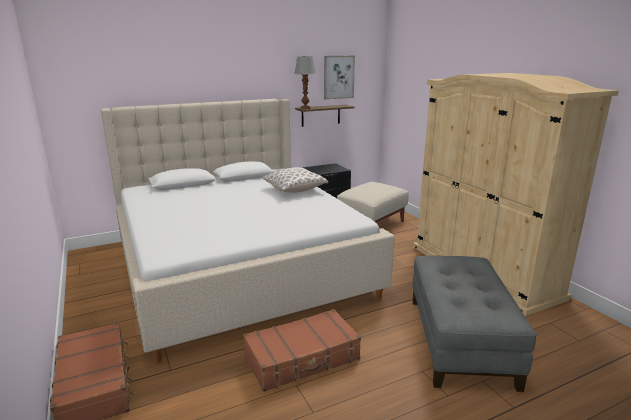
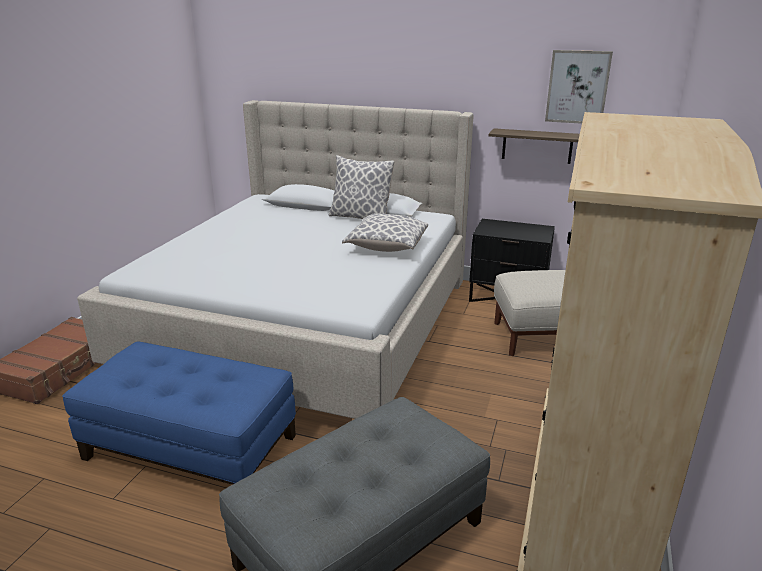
camera: 45 degrees right, 5 degrees up
(240, 181) = (360, 217): none -> pillow
(302, 358) = (192, 446): brown suitcase -> blue ottoman
(305, 108) = (502, 131): table lamp -> none

